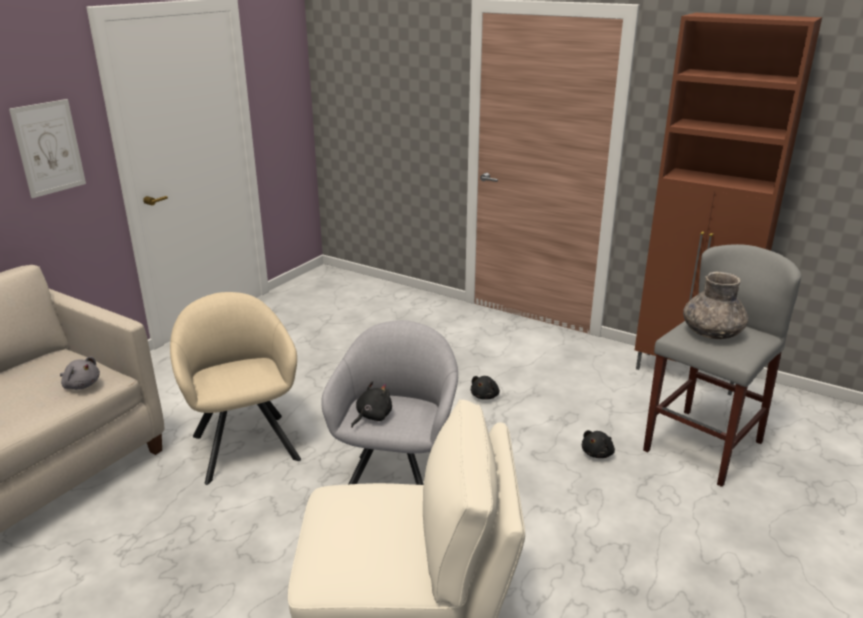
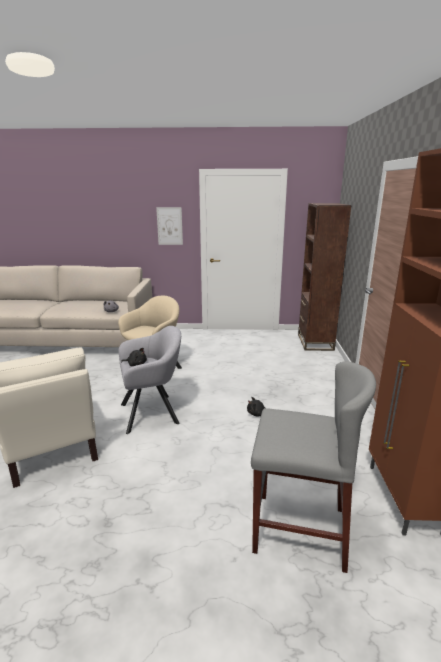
camera: 60 degrees right, 5 degrees down
(348, 284) = (315, 342): none -> brown bookcase
(598, 453) = (239, 474): black plush toy -> none
(711, 333) = (296, 426): grey vase -> none

